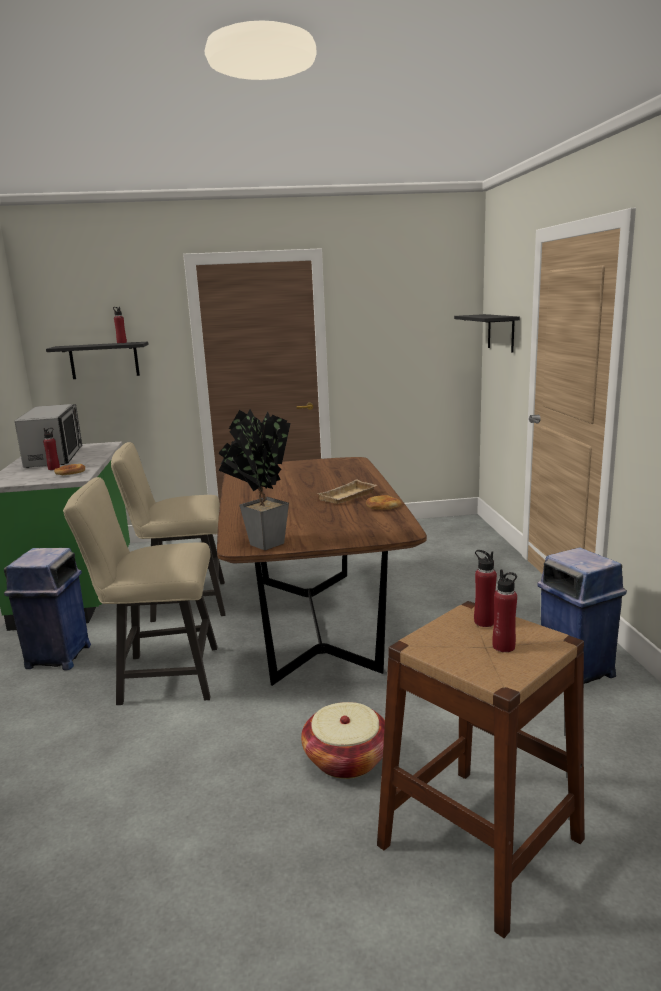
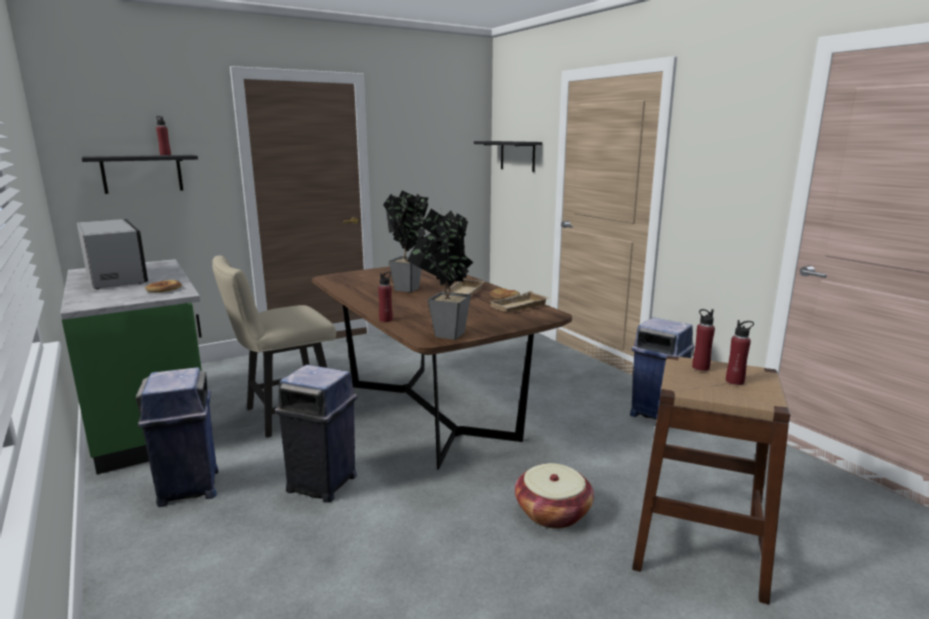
camera: 25 degrees left, 0 degrees up
(54, 468) = (135, 287): red bottle -> red bottle (386, 320)
(160, 677) = (323, 484): beige chair -> blue trash can
(297, 489) = (409, 290): none -> potted plant
(381, 519) = (519, 307): none -> beige tray

